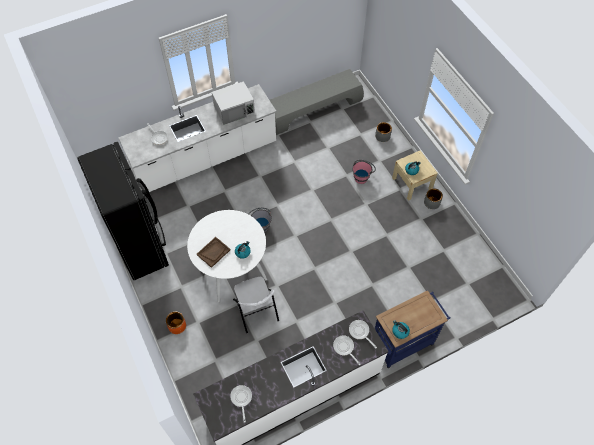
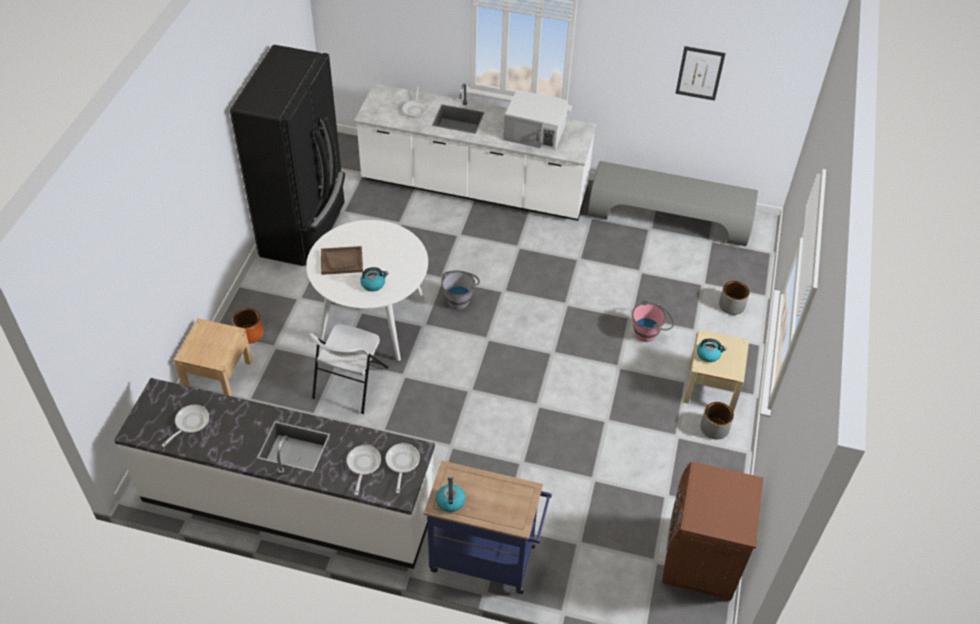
camera: 40 degrees right, 10 degrees down
(186, 361) = (218, 376): none -> beige nightstand
(305, 26) = (700, 73): none -> picture
(482, 268) = (700, 559): none -> brown washing machine

